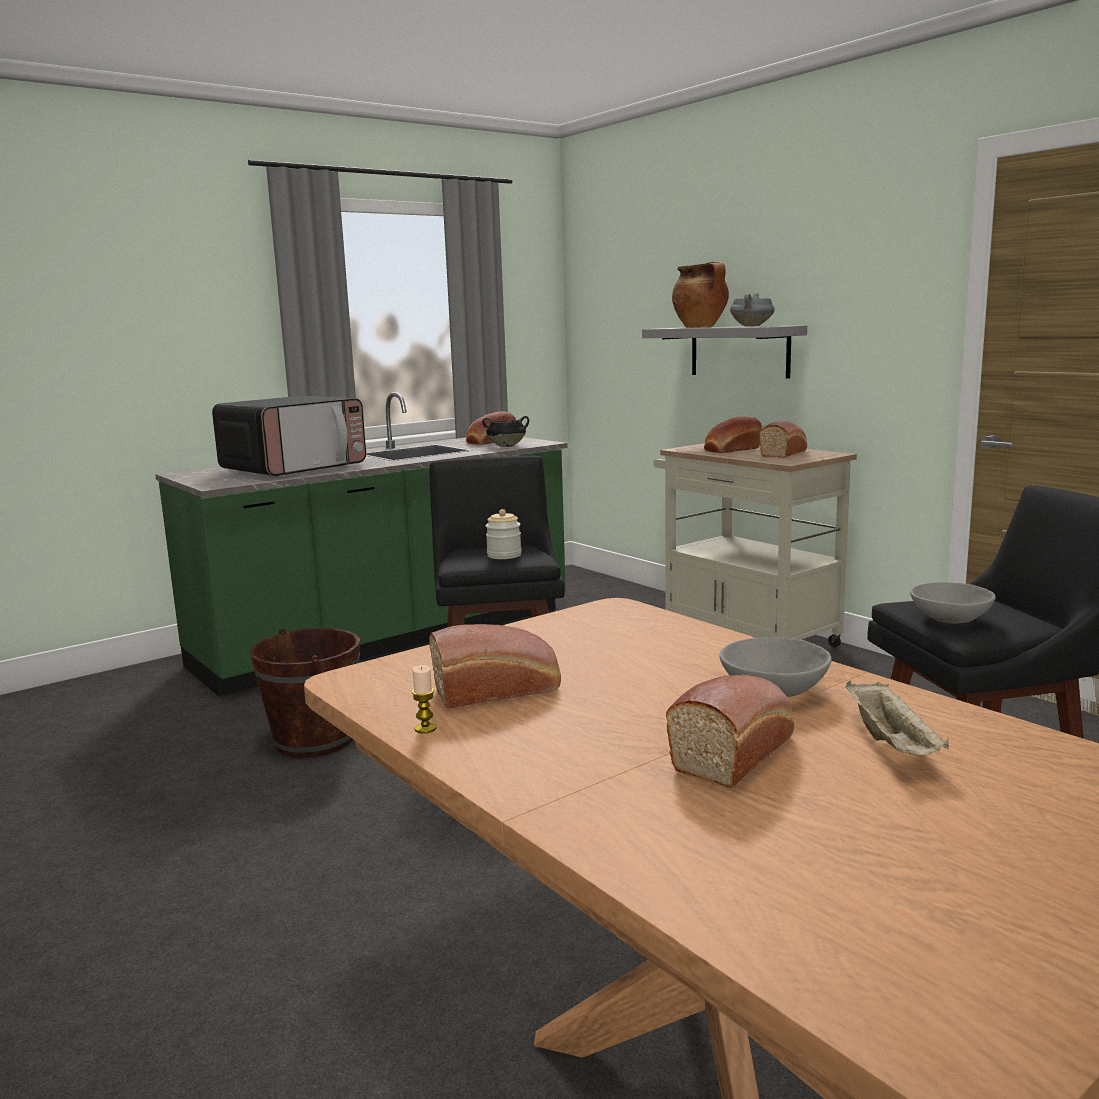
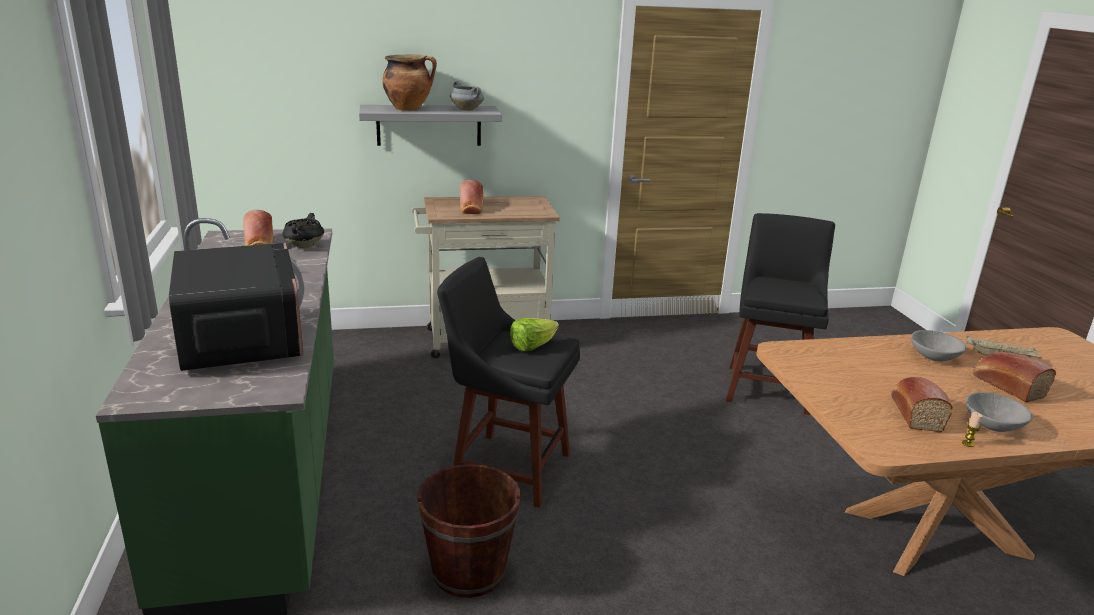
camera: 65 degrees left, 10 degrees up
(504, 555) = (532, 346): jar -> lettuce
(784, 453) = (512, 204): bread -> none
(951, 619) = (789, 294): grey bowl -> grey bowl (993, 425)

